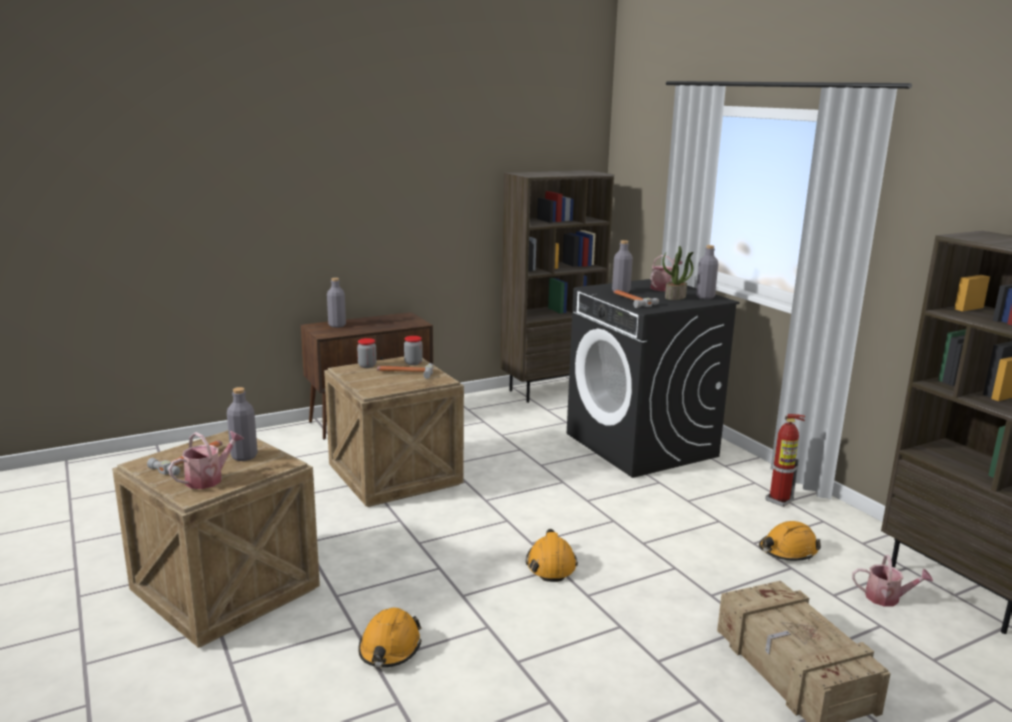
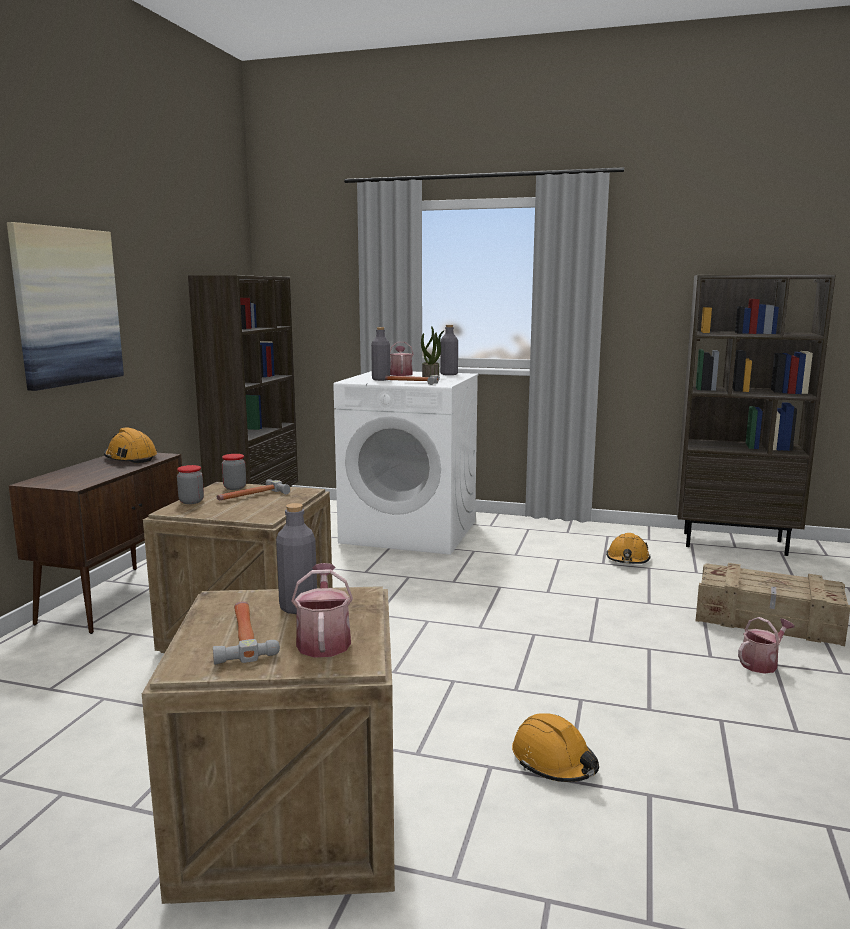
camera: 45 degrees left, 5 degrees down
(337, 325) = (65, 476): grey bottle -> none
(370, 201) = (67, 306): none -> picture
(551, 565) = (525, 634): orange hard hat -> orange hard hat (130, 458)
(642, 445) = (410, 532): black washing machine -> white washing machine
(779, 500) = (563, 534): fire extinguisher -> none
(887, 598) = (718, 562): watering can -> watering can (762, 663)

